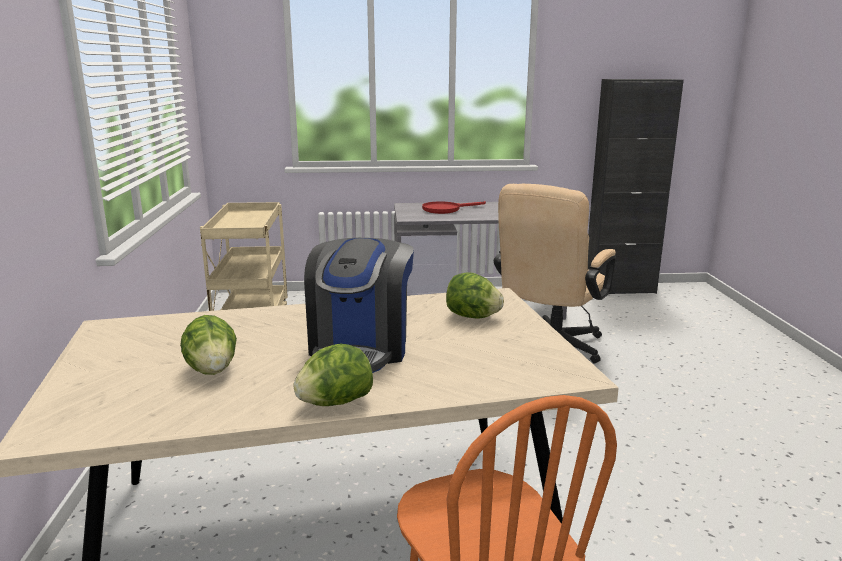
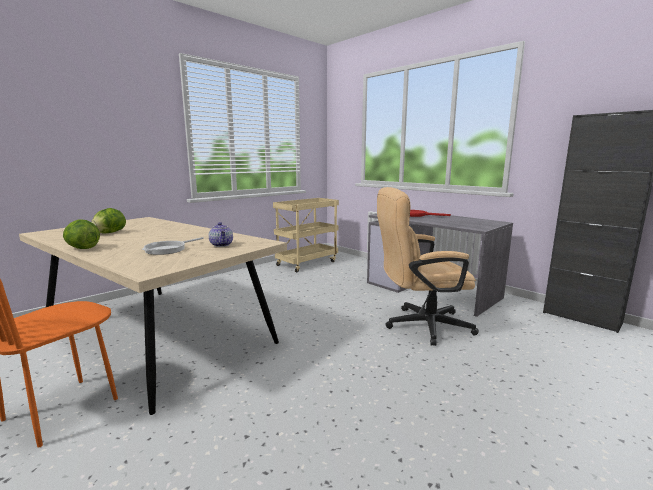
camera: 50 degrees right, 5 degrees down
(361, 348) = (153, 240): coffee machine -> none
(451, 348) = (168, 249): none -> frying pan
(472, 316) = (222, 245): lettuce -> teapot

